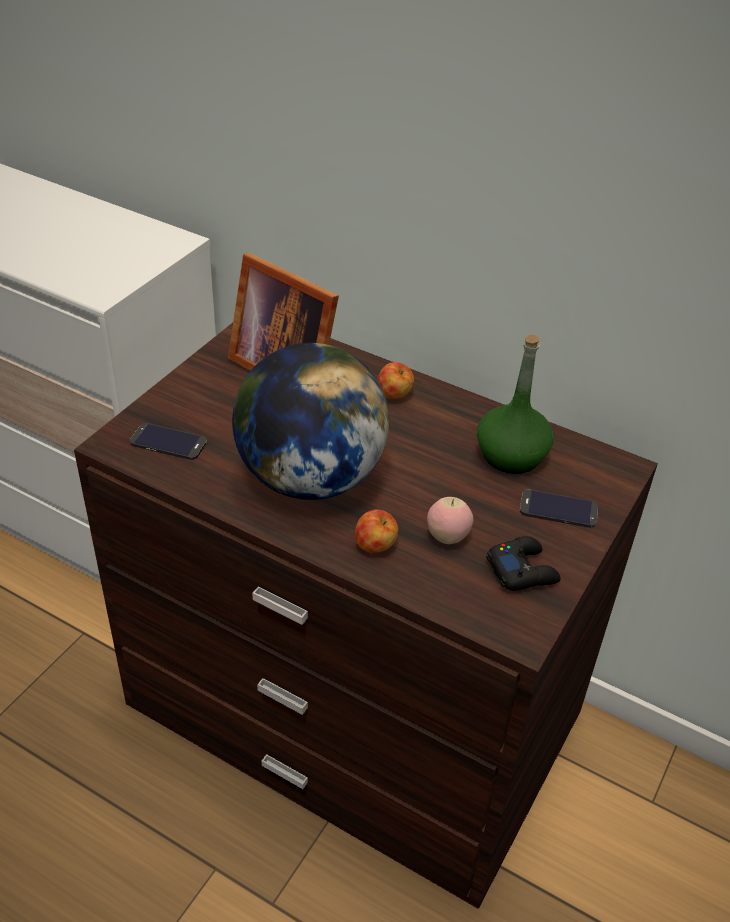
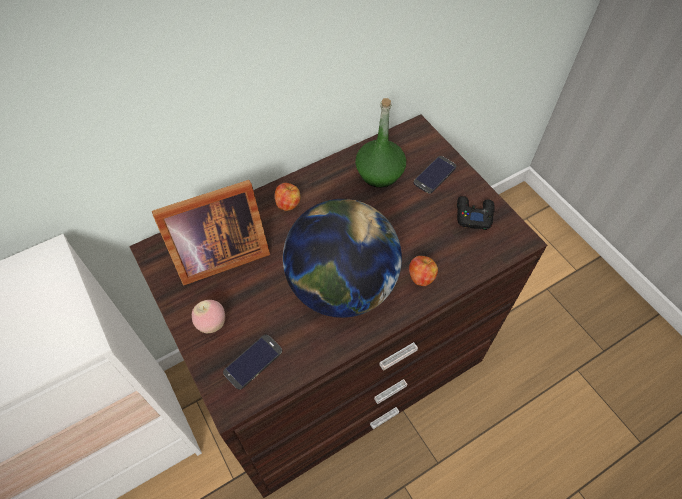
camera: 60 degrees left, 15 degrees up
(447, 537) = (431, 237): apple -> apple (212, 324)

